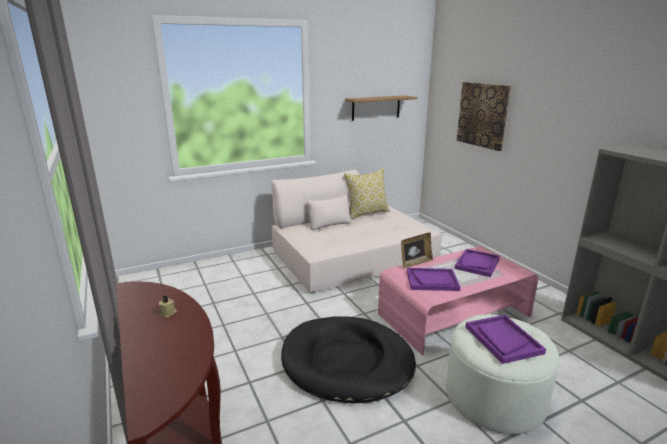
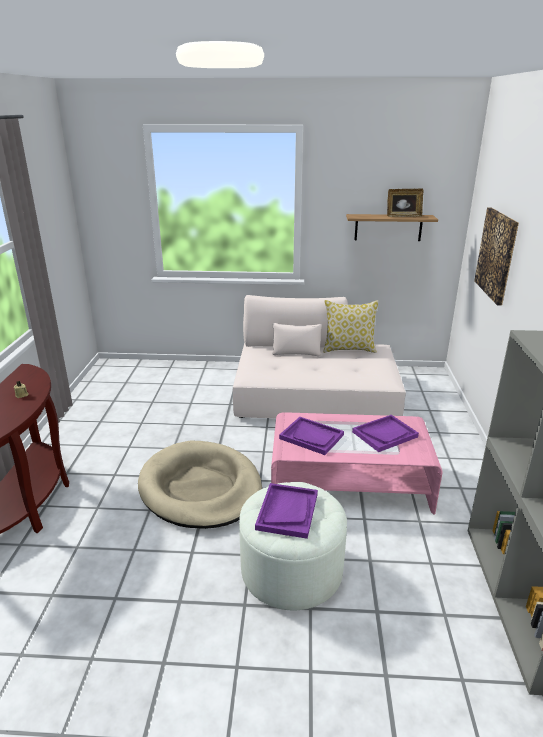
camera: 30 degrees right, 5 degrees up
(347, 362) = (201, 488): black dog bed -> beige dog bed
(415, 263) = (320, 415): picture frame -> picture frame (403, 216)

